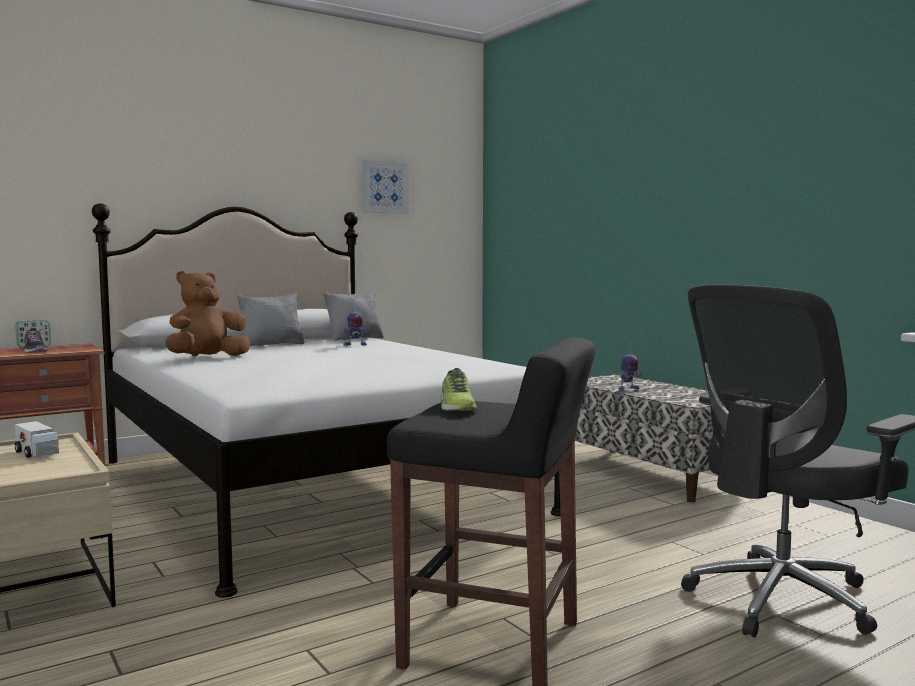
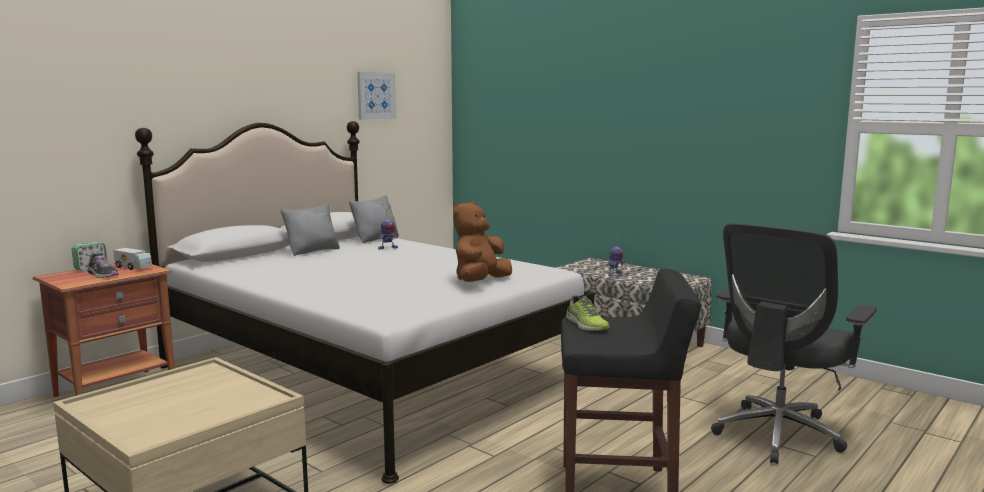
camera: 15 degrees left, 5 degrees up
(37, 453) = (208, 383): toy truck -> toy truck (133, 267)
(207, 358) = (283, 274): brown plush toy -> brown plush toy (480, 282)

